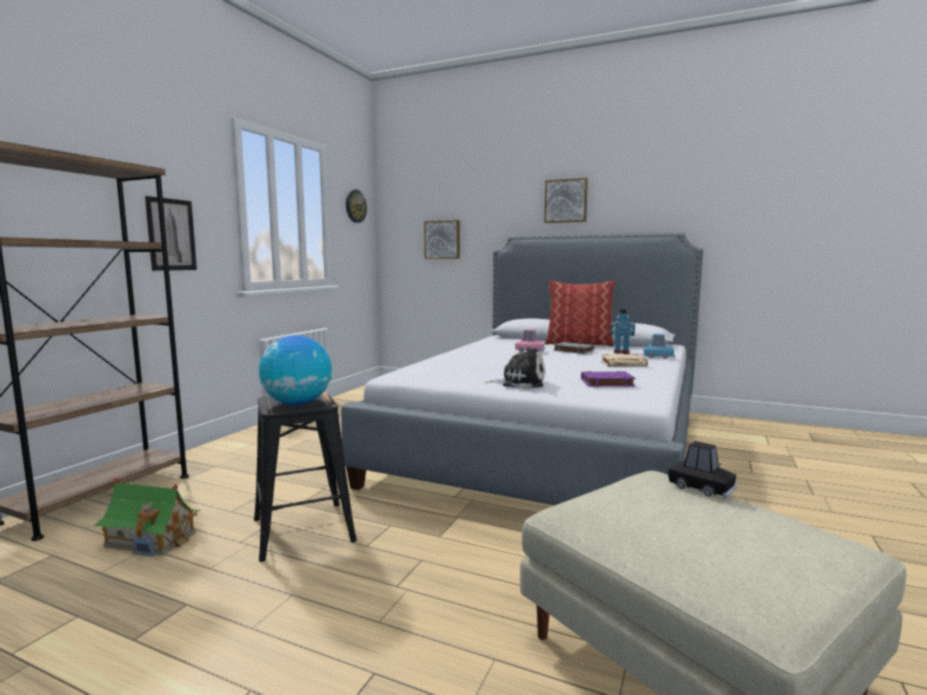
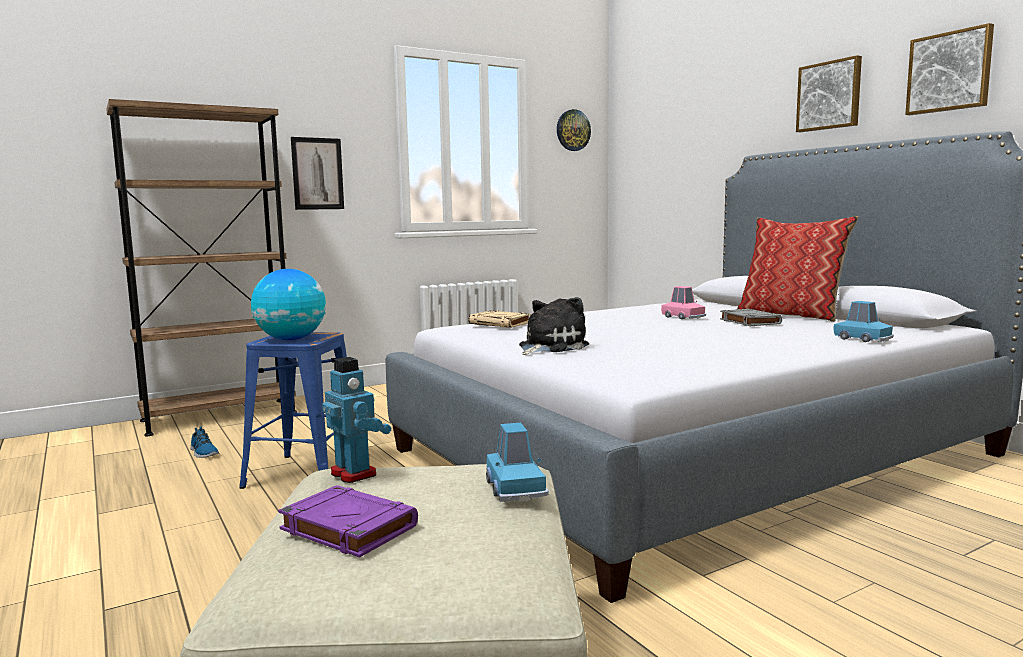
camera: 35 degrees right, 0 degrees up
(151, 539) = (203, 453): toy house -> shoe
(302, 530) = (304, 473): black stool -> blue stool
(442, 239) = (675, 167): picture -> picture (950, 72)
(520, 383) = (550, 347): plush toy -> plush toy turned 90 degrees counterclockwise
(606, 383) = (655, 358): purple book -> purple book (347, 528)
(621, 352) = (819, 329): toy robot -> toy robot (354, 473)
(623, 364) = (766, 342): beige book -> beige book (500, 323)
(701, 487) = (515, 488): black toy car -> blue toy car

